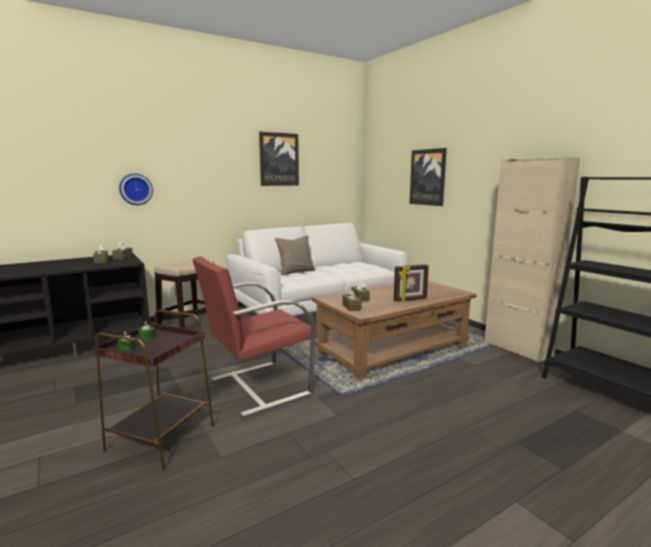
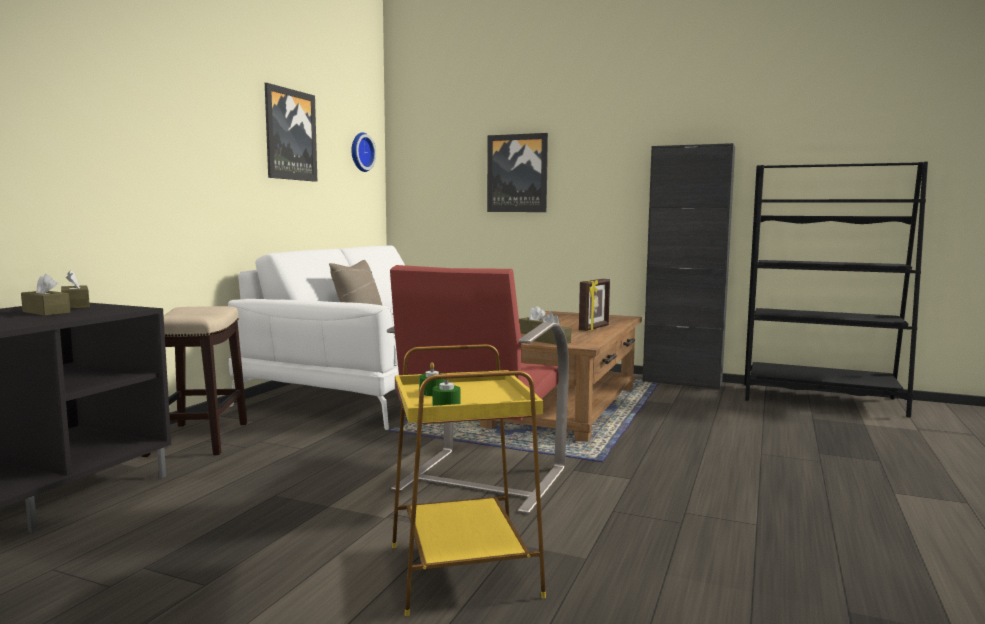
camera: 35 degrees left, 5 degrees down
(135, 189) = (71, 165): wall clock -> wall clock (360, 152)
(162, 437) = (464, 569): brown side table -> yellow side table
(517, 349) = (682, 382): beige cabinet -> black cabinet

